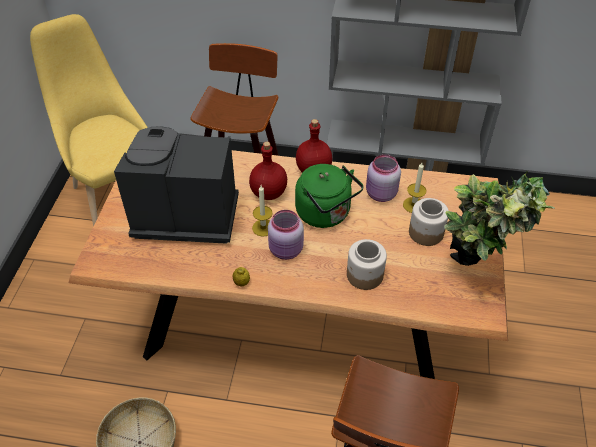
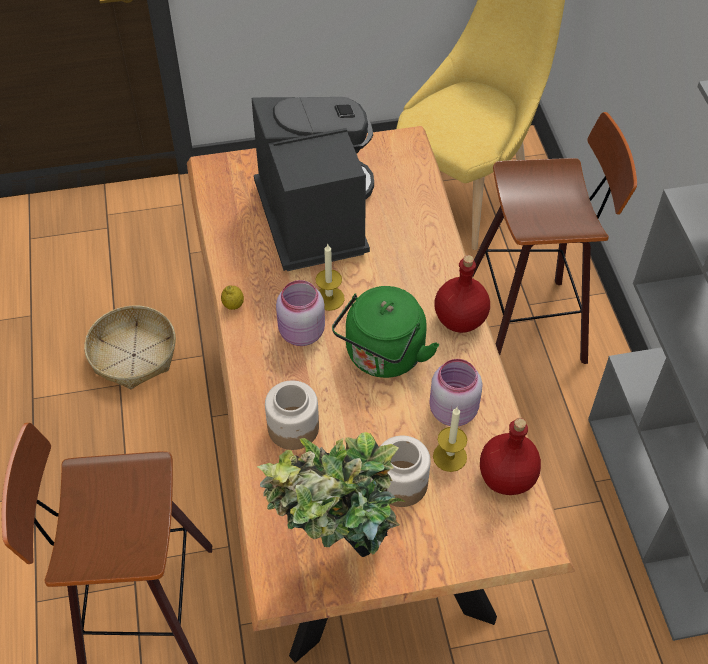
camera: 70 degrees right, 5 degrees up
(269, 192) = (393, 285): red bottle -> red bottle (508, 478)

